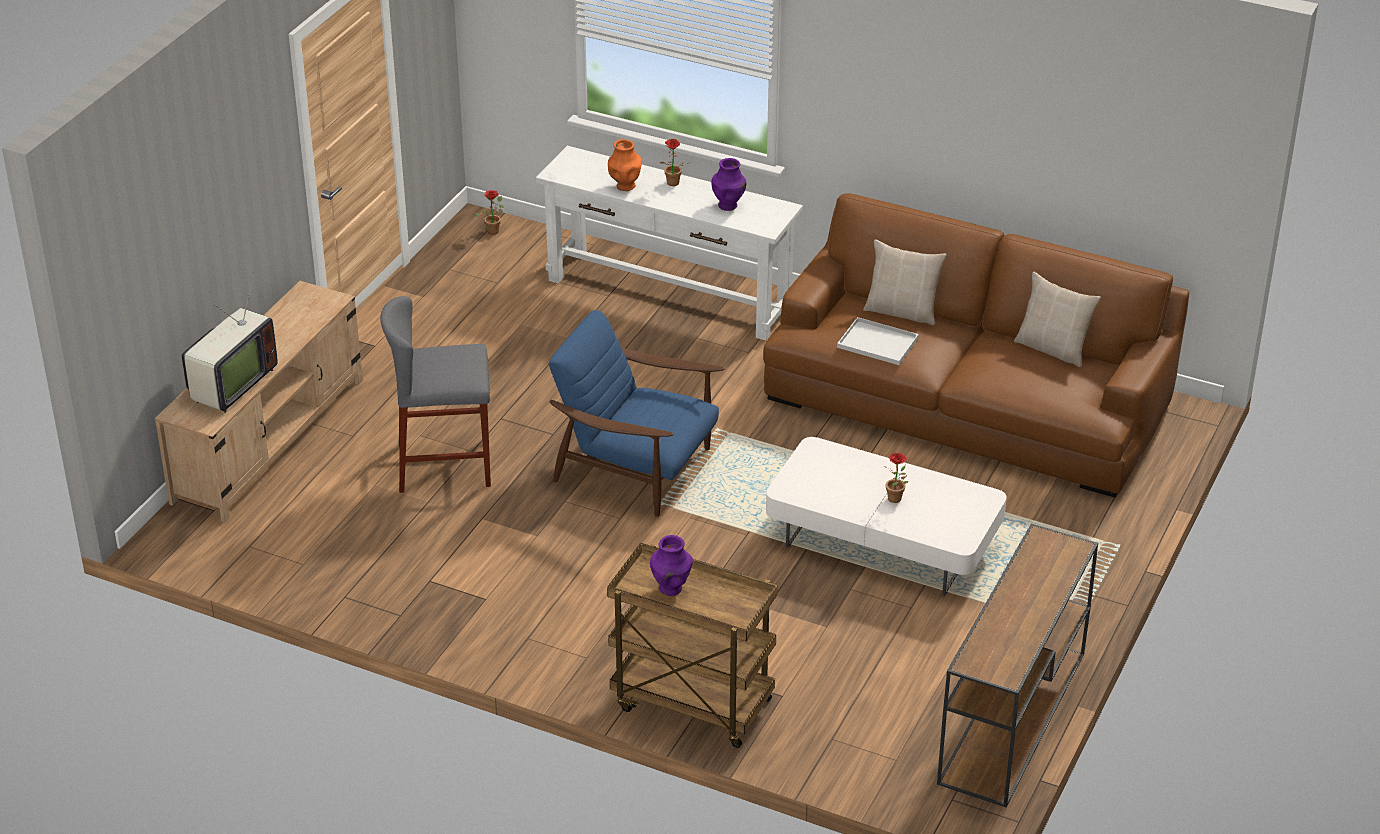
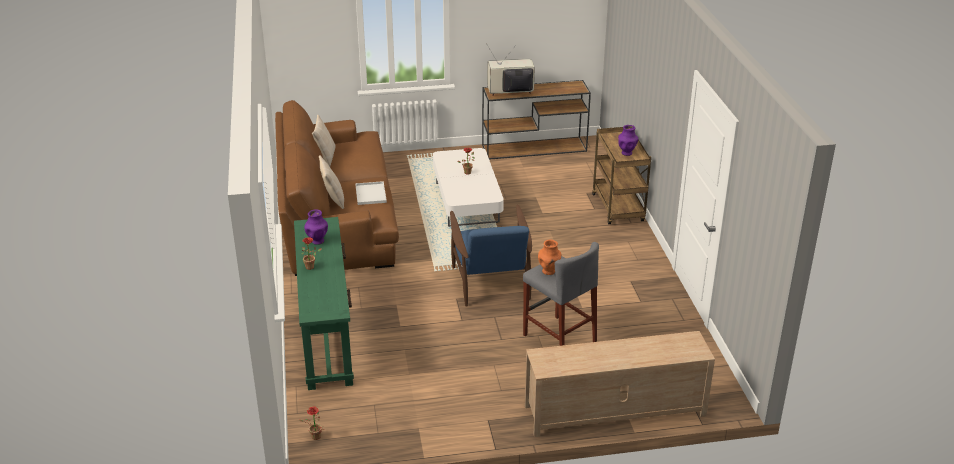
camera: 125 degrees left, 5 degrees down
(230, 385) = (656, 348): television -> television (511, 92)
(625, 186) = (329, 281): orange vase -> orange vase (549, 271)
(669, 294) = (326, 334): white console table -> green console table

